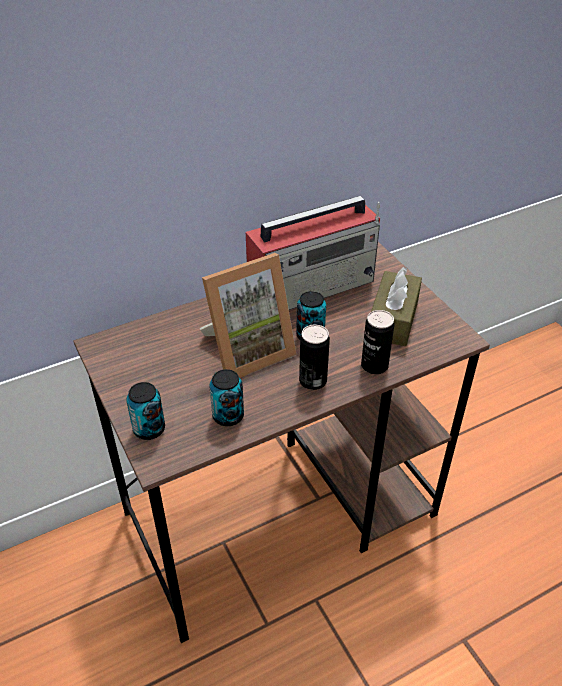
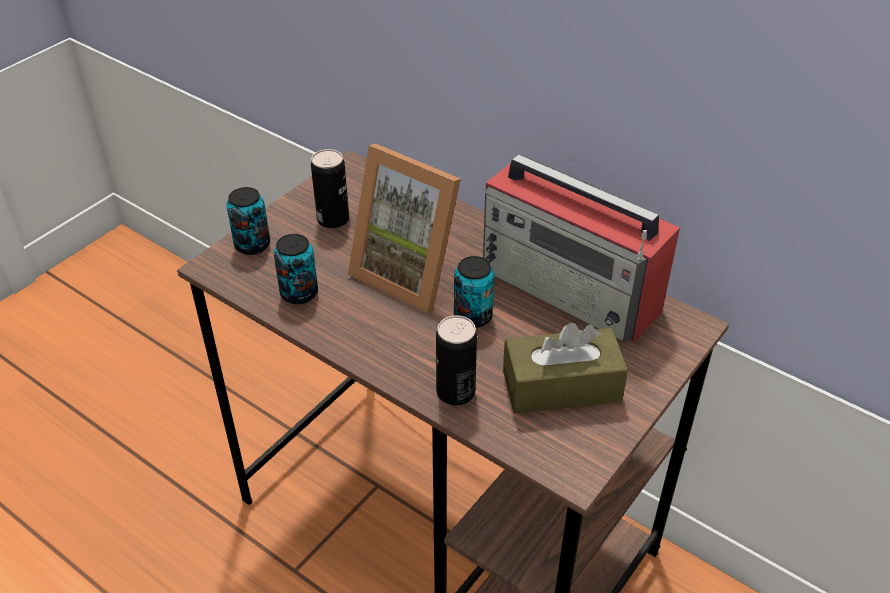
camera: 65 degrees right, 0 degrees up
(313, 381) = (393, 343): can -> can (333, 219)

